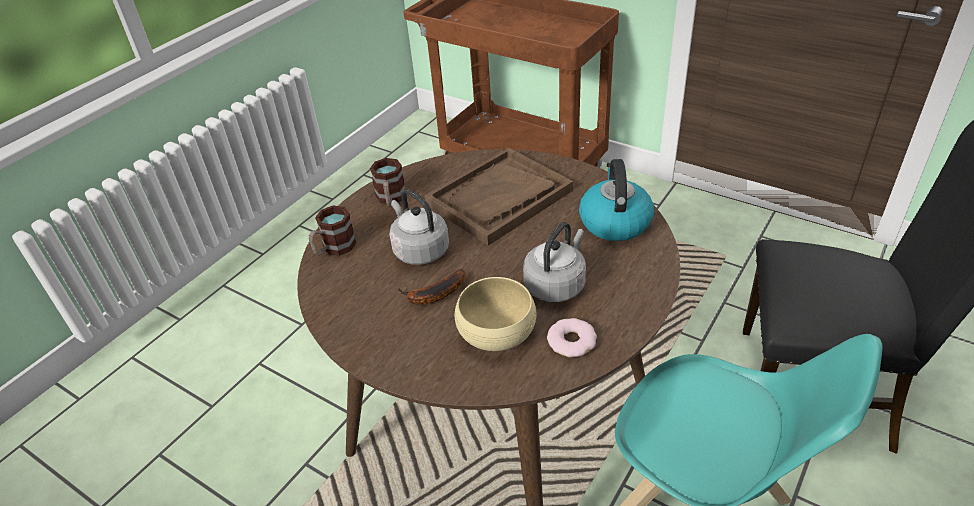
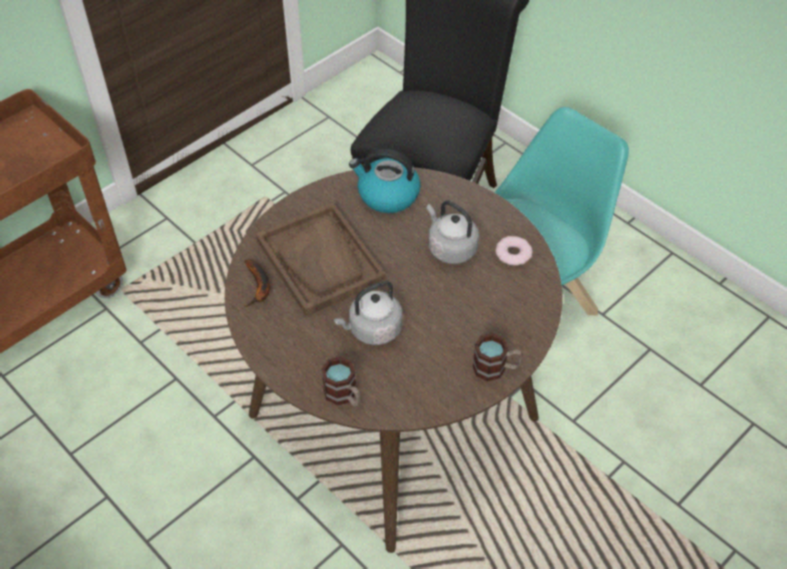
camera: 80 degrees left, 10 degrees up
(390, 199) = (283, 343): mug -> mug (496, 368)
(433, 295) = (436, 328): banana -> banana (258, 287)
(496, 330) = (489, 294): beige bowl -> none

